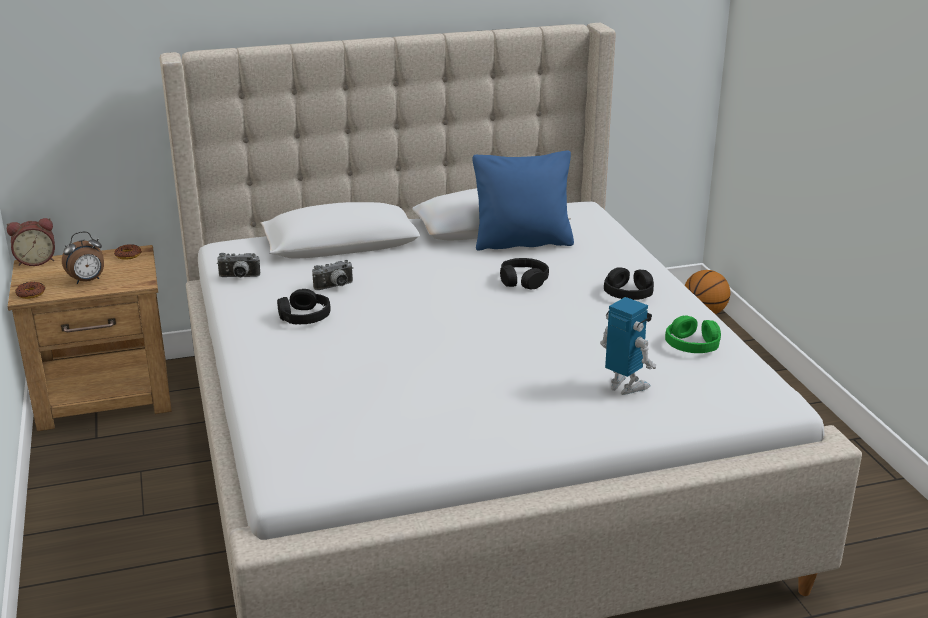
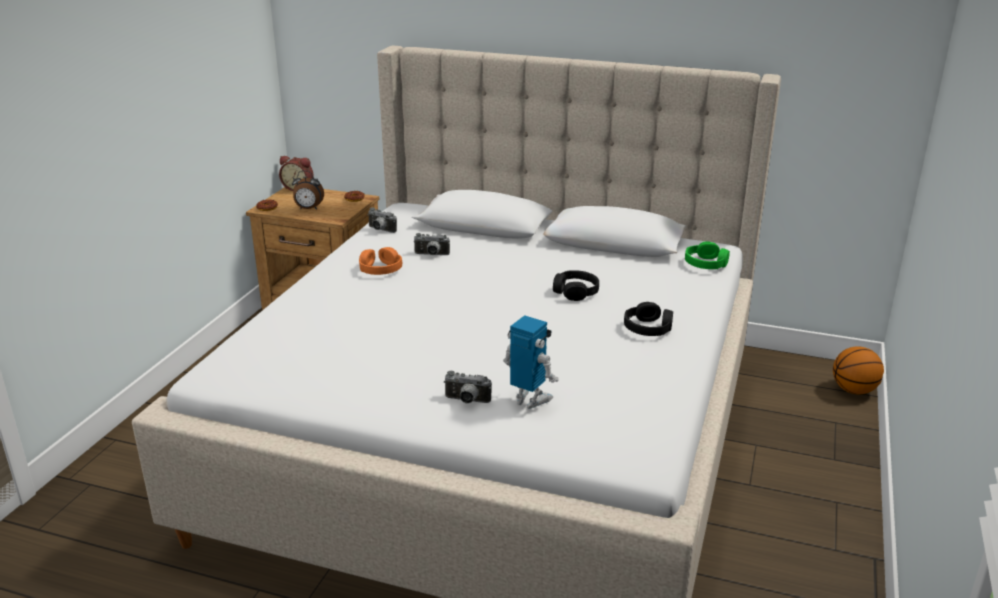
camera: 35 degrees right, 0 degrees up
(304, 317) = (380, 269): black headphones -> orange headphones
(522, 243) = (620, 262): blue pillow -> none
(575, 408) = (466, 401): none -> camera
(625, 386) = (530, 400): toy robot -> toy robot turned 45 degrees counterclockwise
(692, 345) = (640, 388): green headphones -> green headphones (706, 264)

